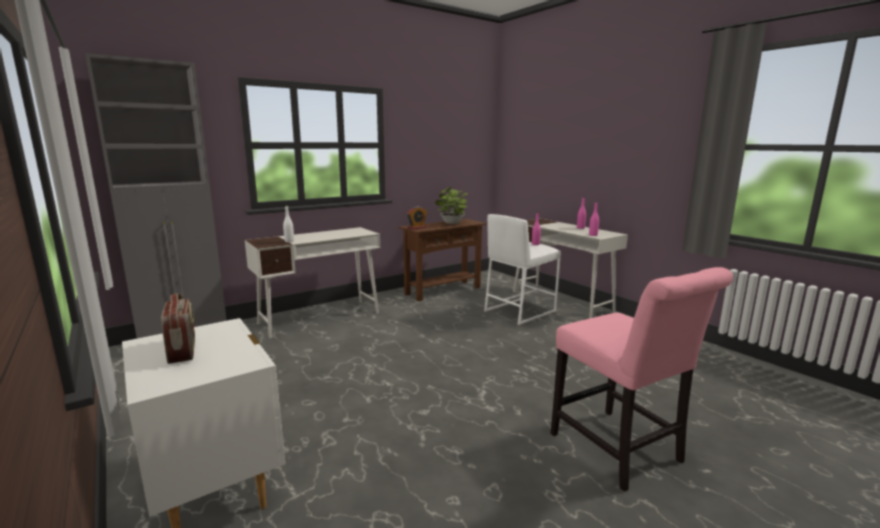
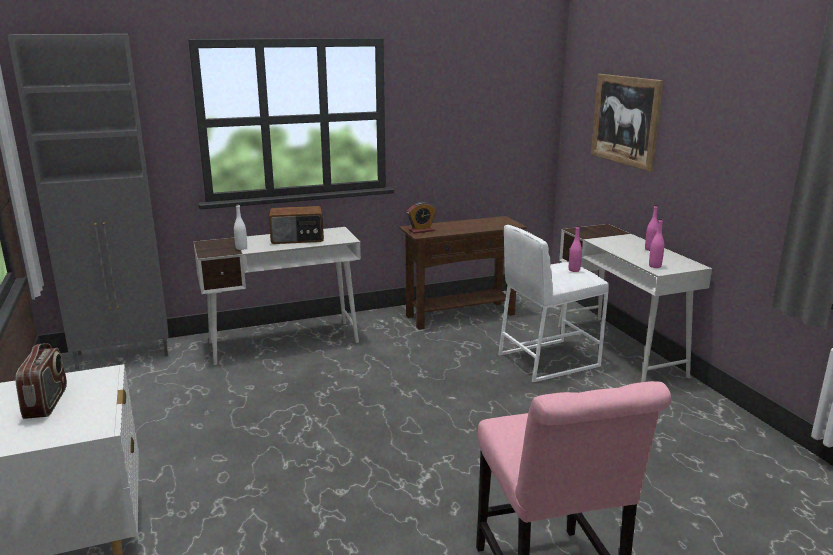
camera: 15 degrees right, 5 degrees up
(330, 234) = (297, 238): none -> radio
(451, 223) = (475, 225): potted plant -> none
(550, 146) = (625, 120): none -> picture

